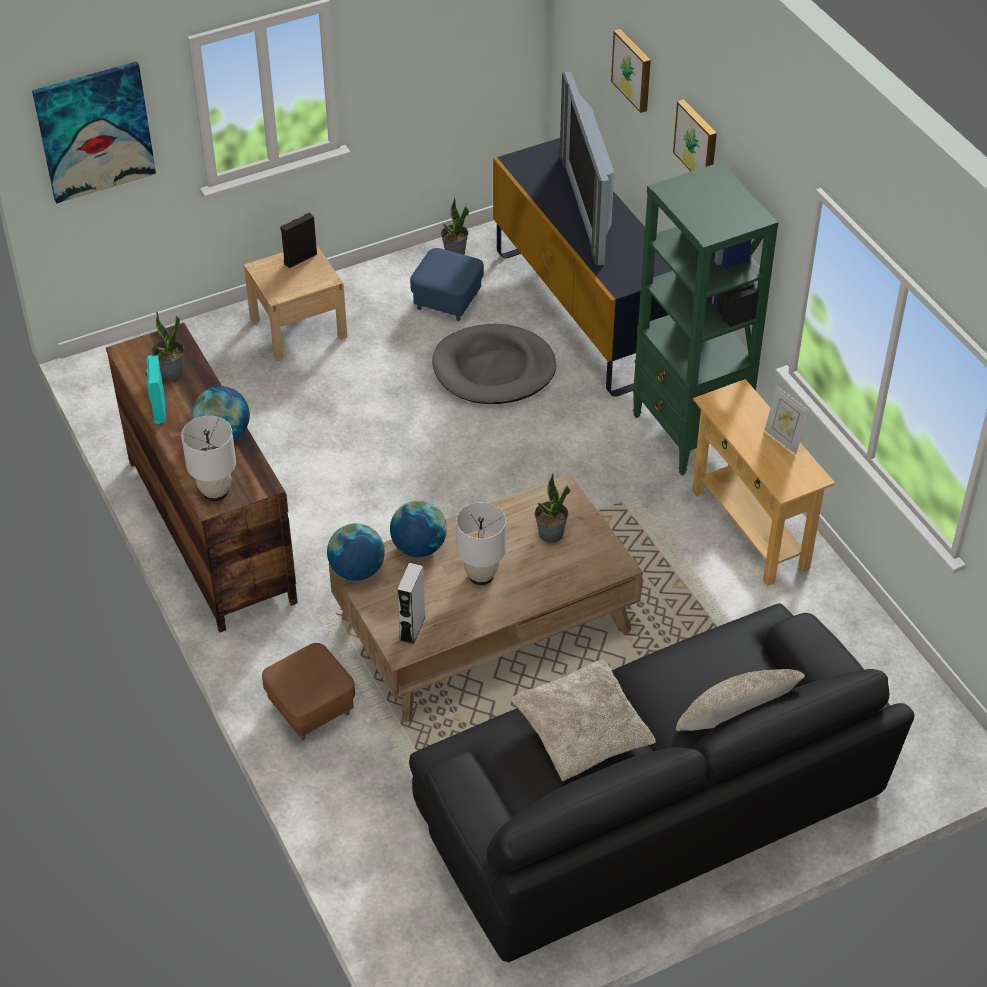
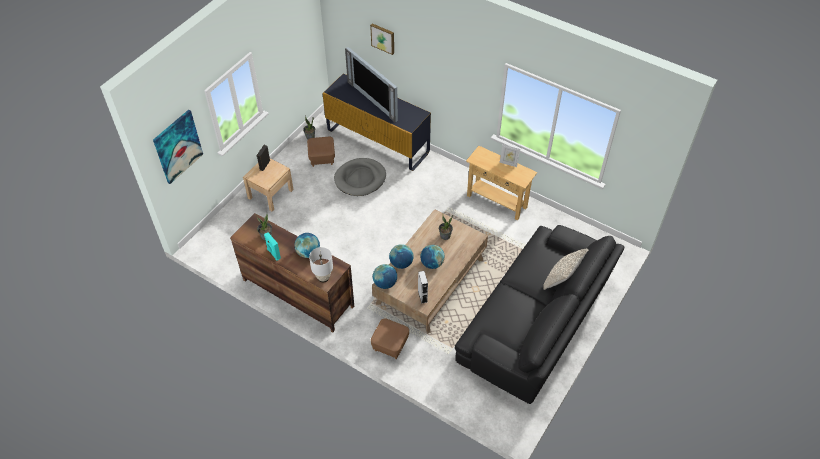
camera: 30 degrees left, 5 degrees up
(447, 301) = (322, 158): blue ottoman -> brown ottoman
(481, 575) = (432, 263): white table lamp -> globe
(582, 731) = (513, 305): beige pillow -> none
(689, 434) = (450, 174): green bookcase -> none
(697, 141) = (428, 59): picture -> none

